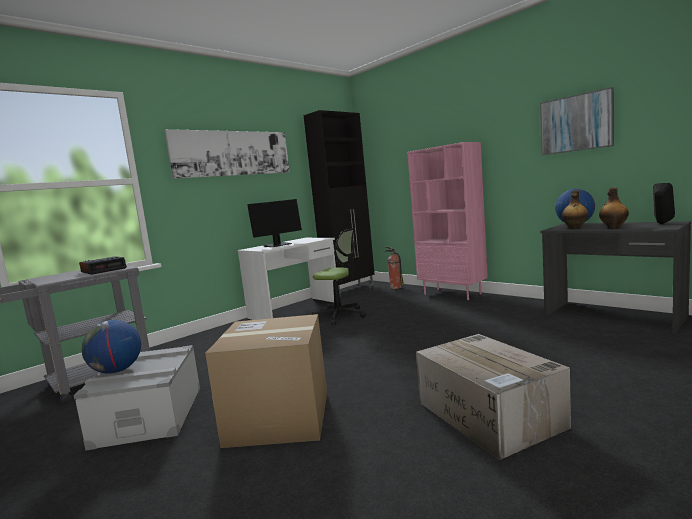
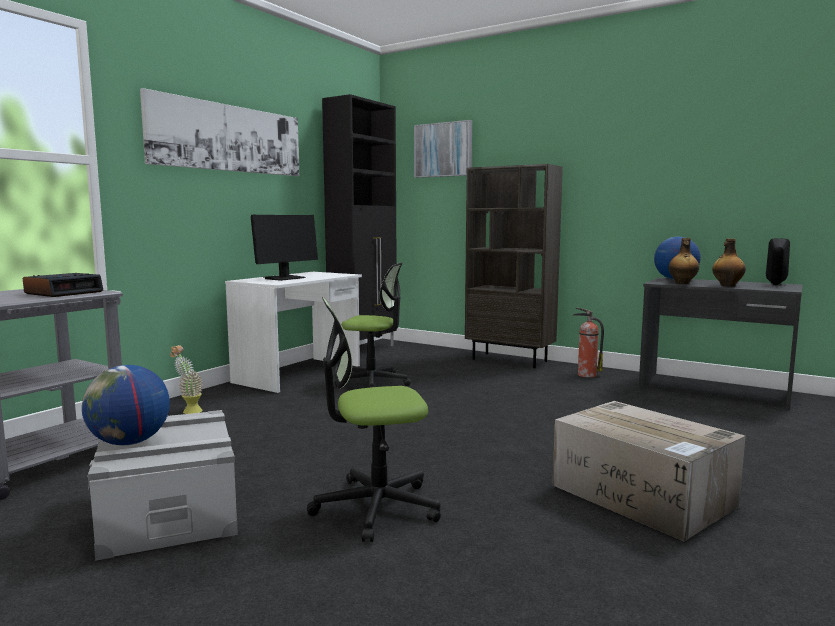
camera: 15 degrees left, 0 degrees up
(208, 340) = (188, 411): none -> potted plant
(279, 417) = (375, 507): cardboard box -> office chair
(395, 287) = (426, 349): fire extinguisher -> fire extinguisher (586, 375)
(453, 294) = (510, 360): pink bookcase -> brown bookcase
(576, 123) = (683, 158): picture -> picture (443, 150)

